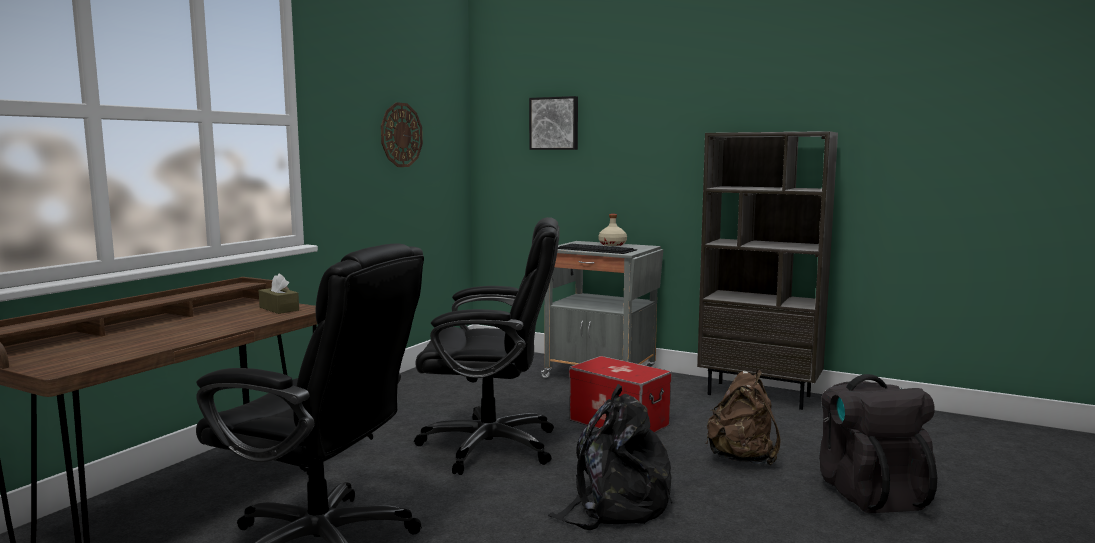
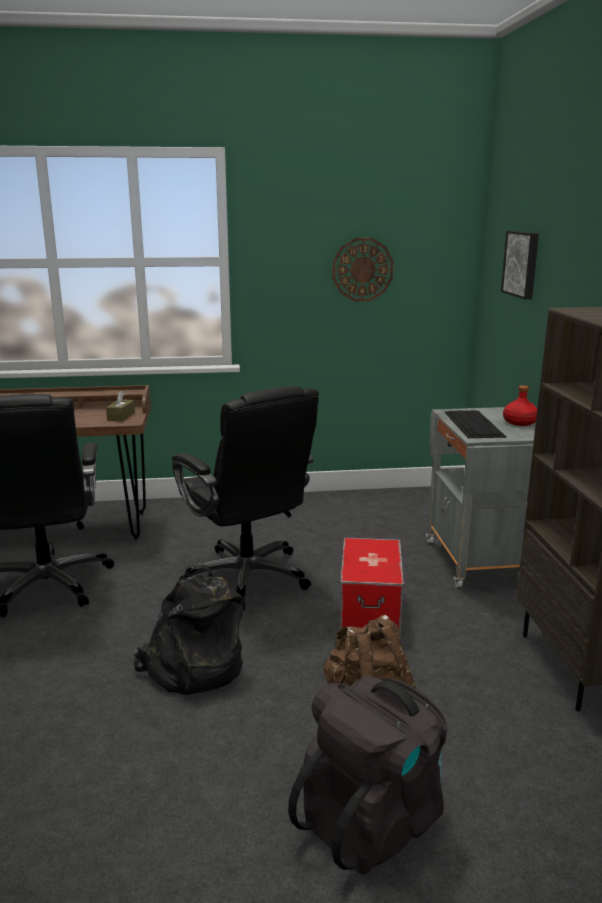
camera: 55 degrees right, 10 degrees up
(612, 244) = (519, 422): beige bottle -> red bottle

